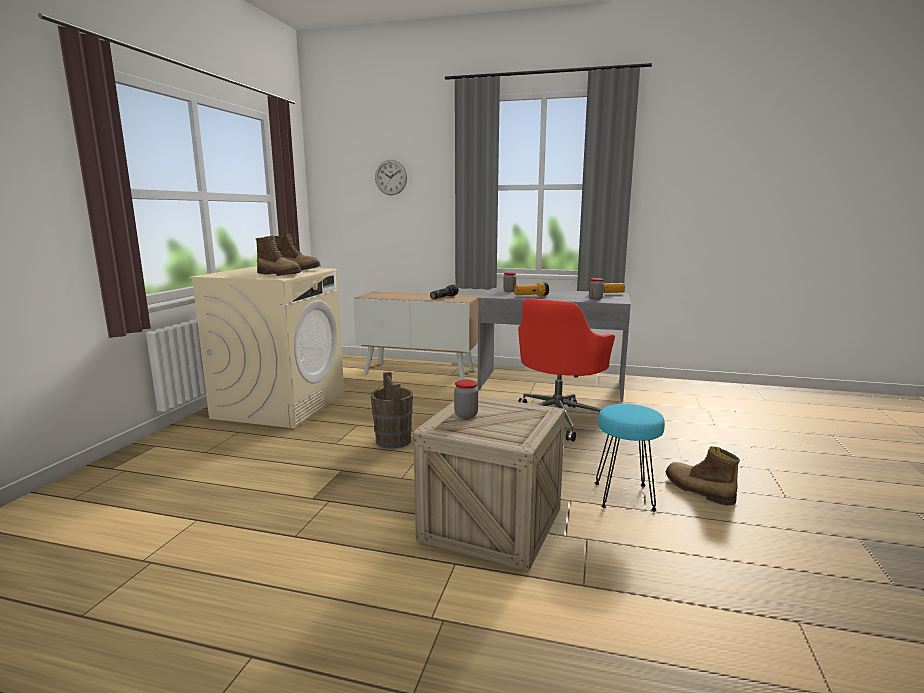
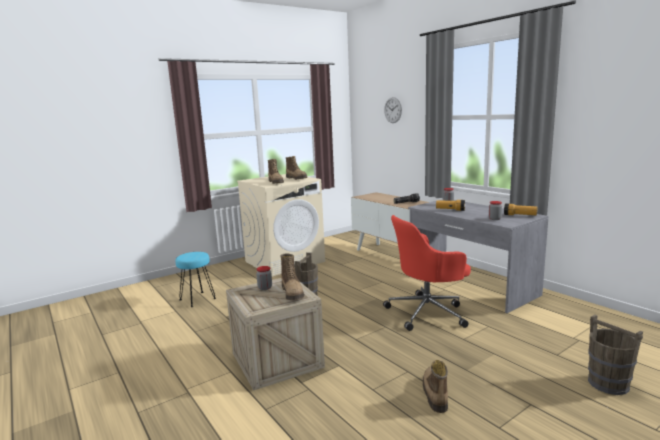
camera: 40 degrees right, 0 degrees up
(517, 411) = (292, 293): none -> boot
(625, 496) = (375, 376): turquoise stool -> turquoise stool (197, 299)
(779, 434) = (608, 384): none -> brown bucket

